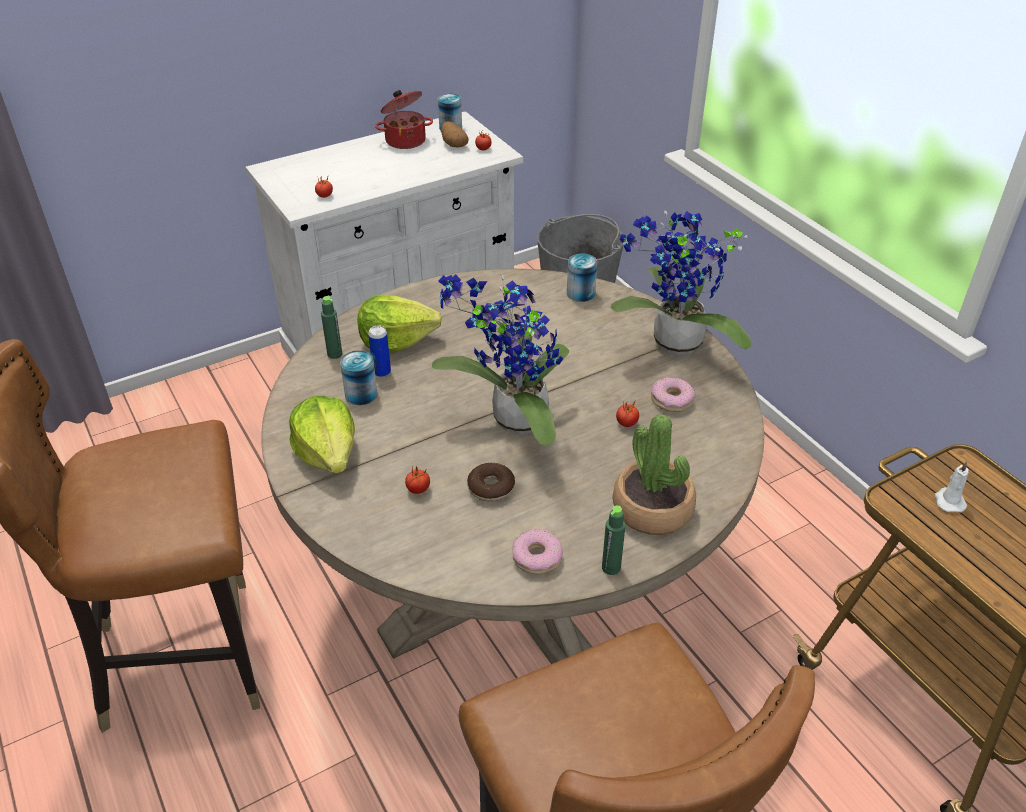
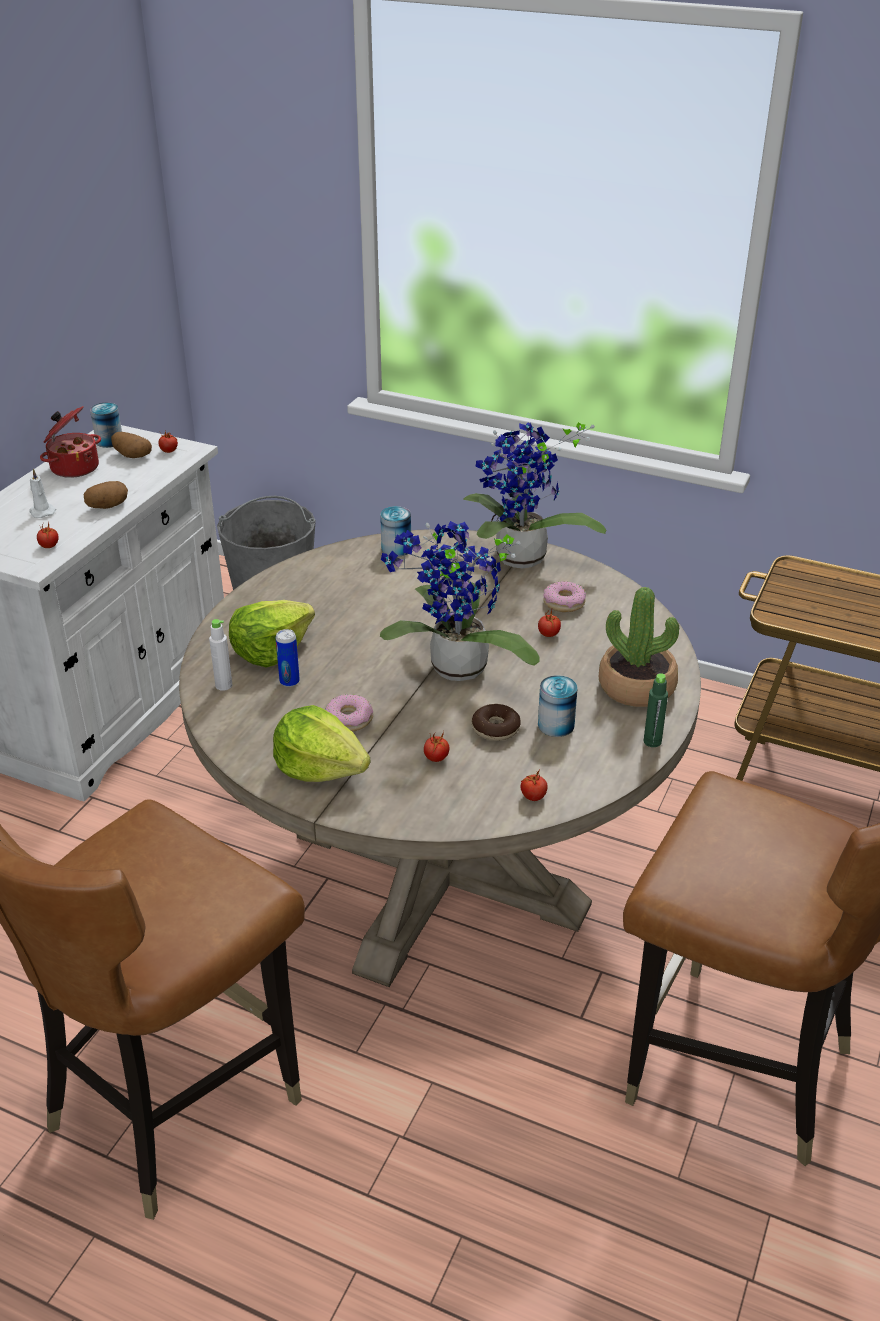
camera: 35 degrees left, 5 degrees down
(334, 354) = (223, 685): green bottle -> white bottle
(361, 394) = (292, 707): can -> can (556, 725)
(395, 179) = (108, 506): none -> potato
(456, 564) = (533, 796): none -> tomato
(537, 557) = (590, 761): donut -> donut (349, 719)
(948, 501) = (808, 599): white candle -> white candle (42, 511)

